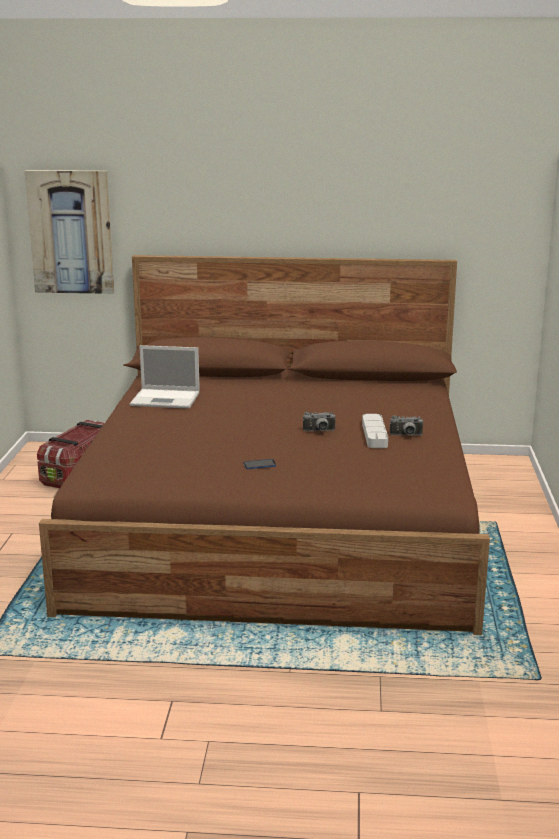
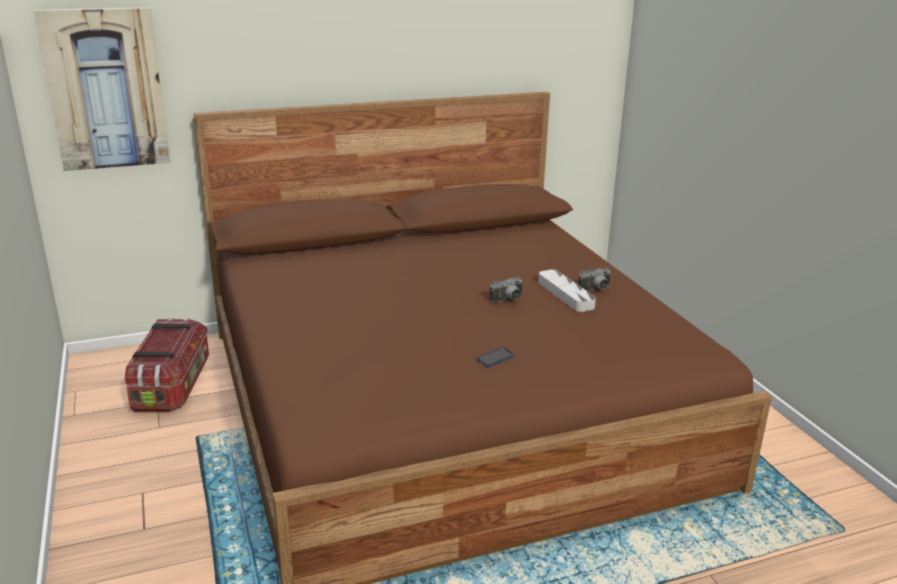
camera: 25 degrees left, 5 degrees up
(166, 399) = (298, 286): laptop -> none

